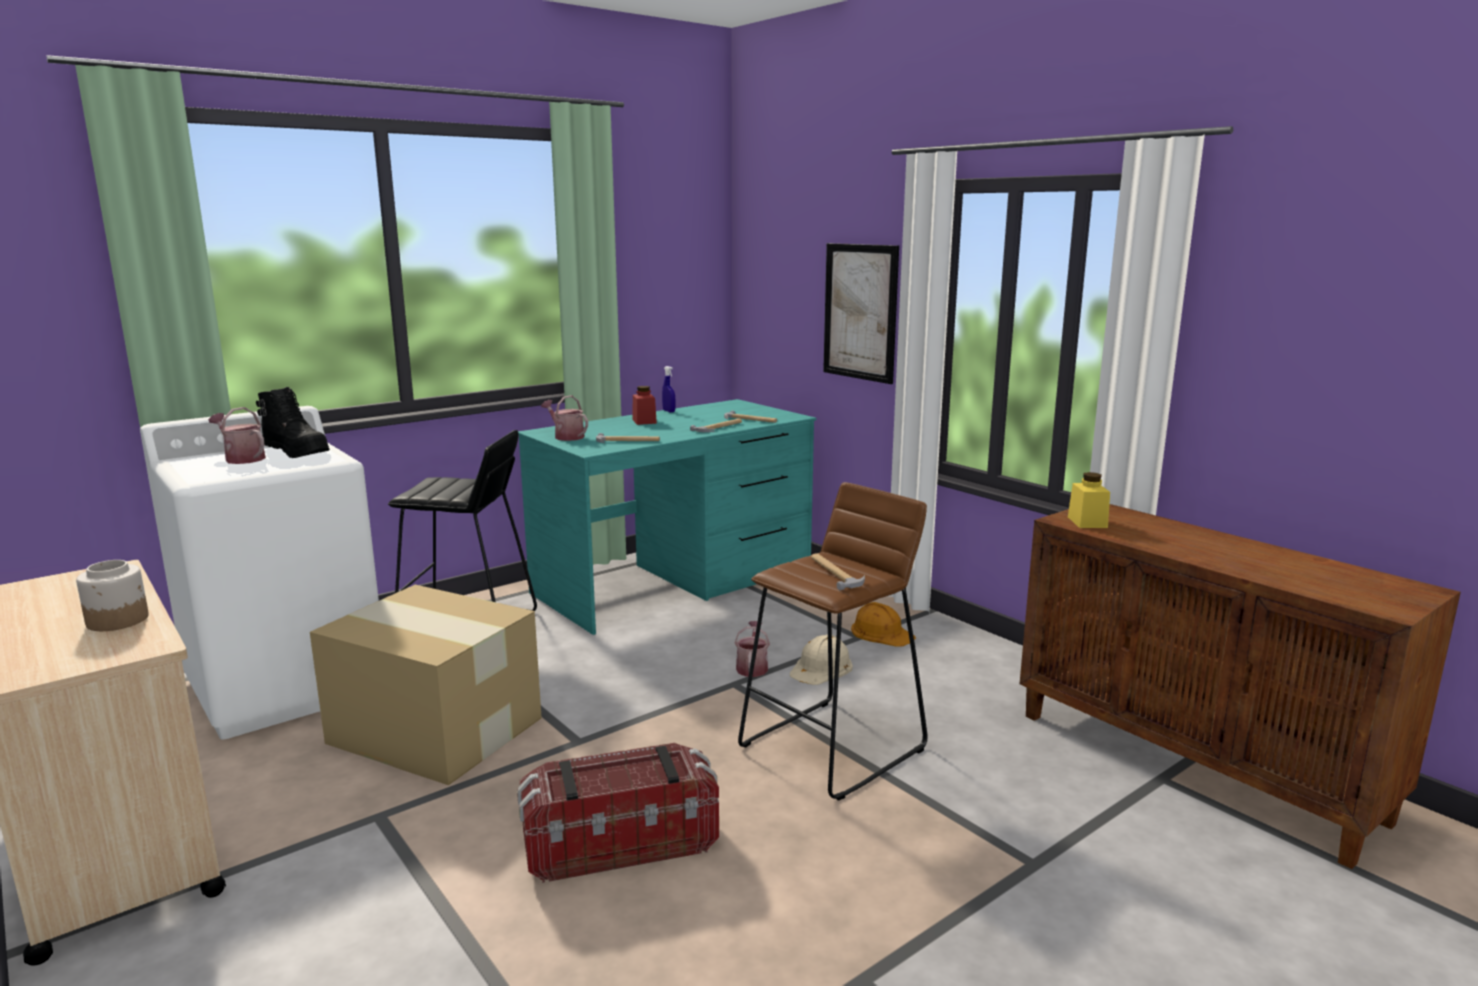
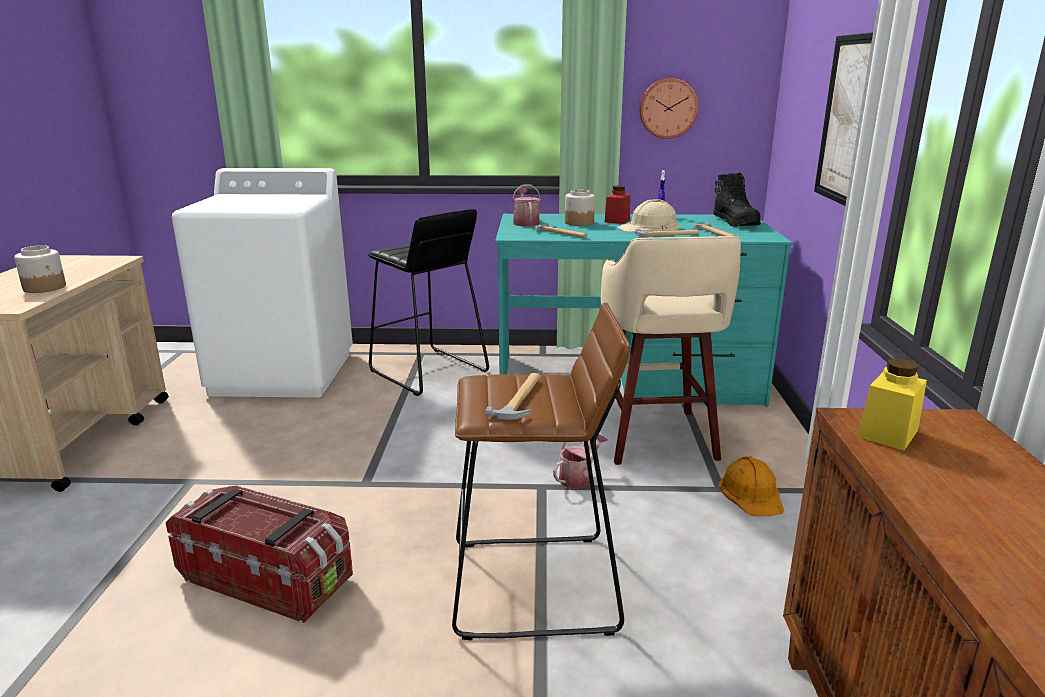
camera: 40 degrees right, 5 degrees up
(242, 458) = (252, 199): watering can -> none
(297, 451) = (288, 200): black boot -> black boot (736, 223)
(434, 729) = (304, 435): cardboard box -> none
(616, 428) = (579, 222): none -> jar
(647, 305) = (668, 108): none -> wall clock
(766, 619) = (655, 439): none -> beige stool
(821, 668) = (638, 504): beige hard hat -> beige hard hat (649, 228)

